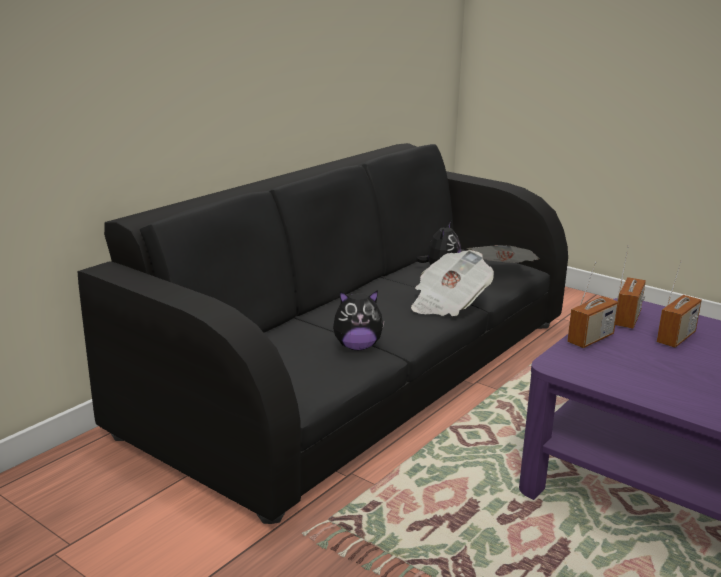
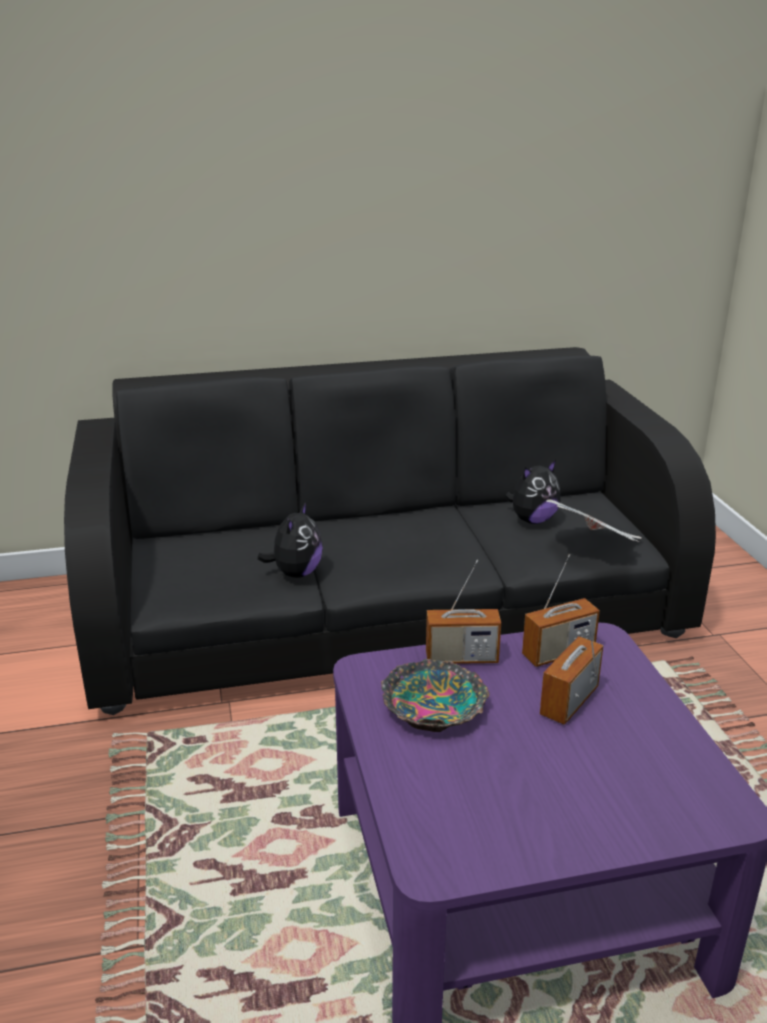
camera: 40 degrees right, 5 degrees up
(357, 347) = (295, 573): plush toy -> plush toy turned 105 degrees counterclockwise
(448, 304) = (465, 561): newspaper -> none
(628, 366) = (435, 707): none -> bowl
(676, 338) = (569, 701): radio -> radio turned 135 degrees clockwise

